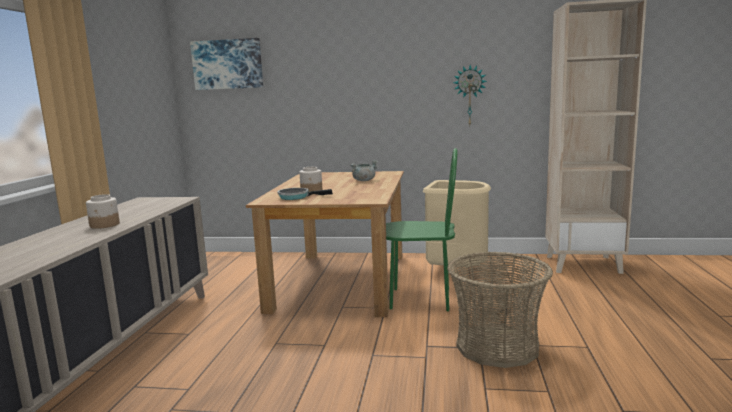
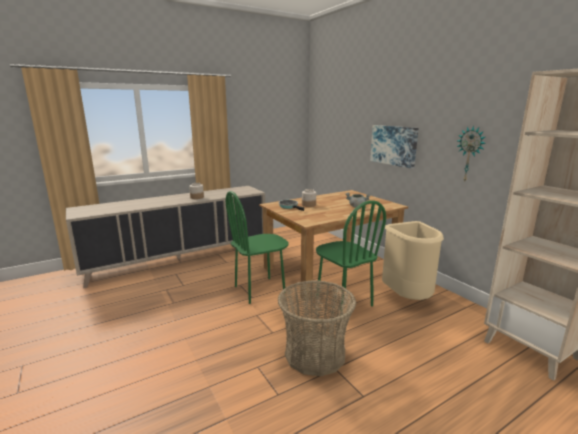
camera: 50 degrees right, 5 degrees up
(227, 64) = (329, 111): picture -> picture (394, 145)
(314, 334) = (259, 290): none -> green chair

